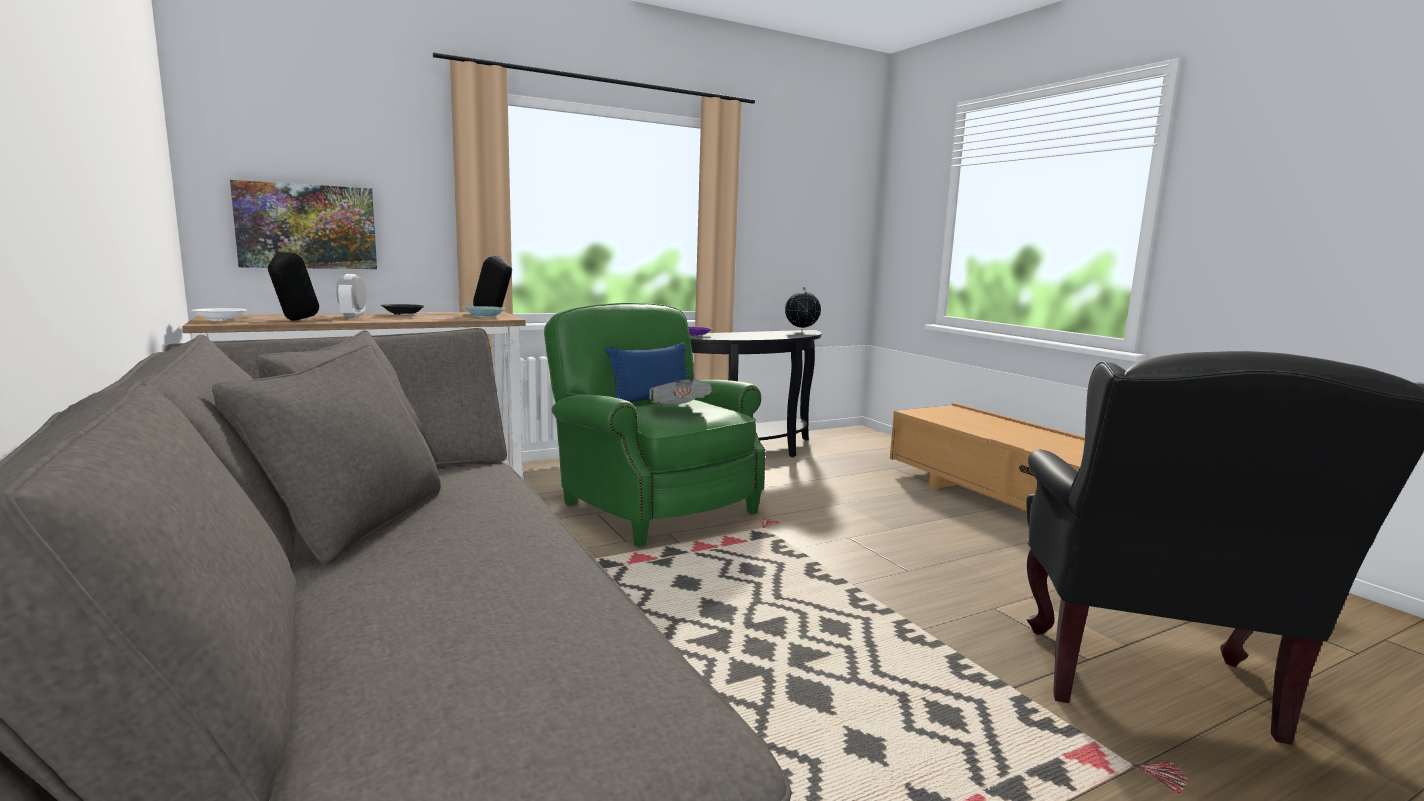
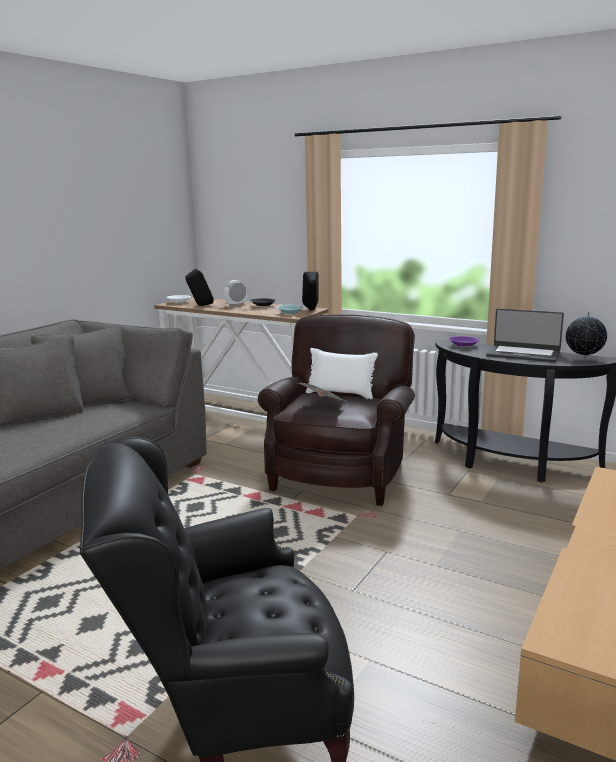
camera: 60 degrees right, 5 degrees up
(307, 226) = (243, 248): picture -> none
(650, 402) = (341, 394): blue pillow -> white pillow
(653, 505) = (341, 472): green armchair -> brown armchair
(757, 334) = (523, 354): none -> laptop

